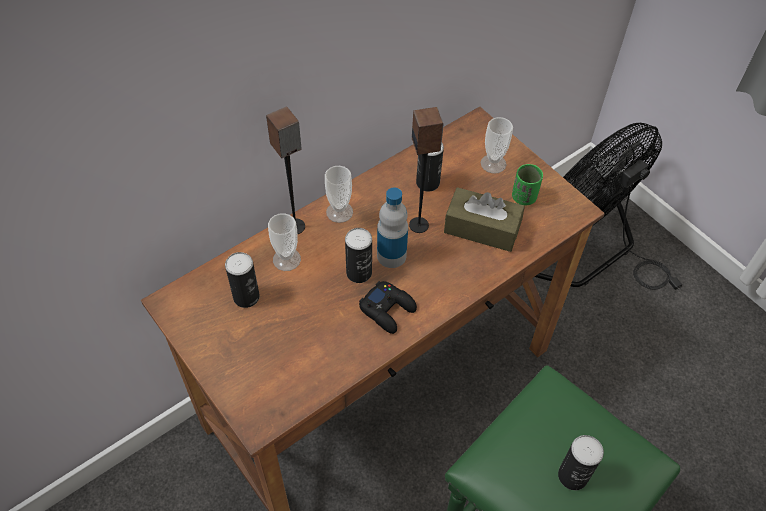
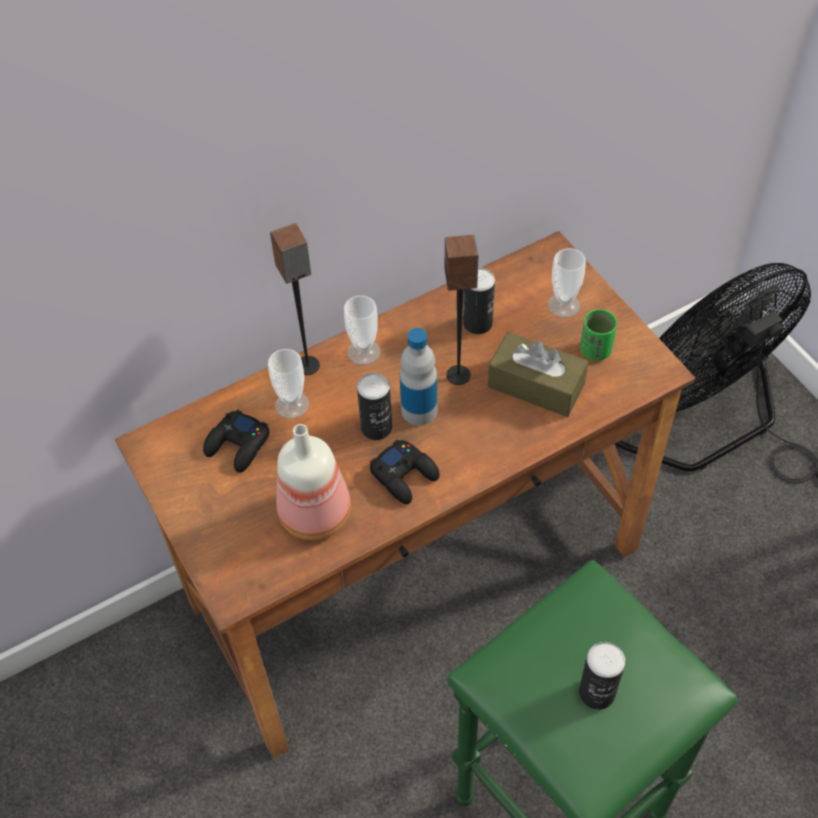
camera: 10 degrees right, 0 degrees up
(246, 297) = (238, 445): can -> black game controller
(319, 346) = (316, 512): none -> bottle

